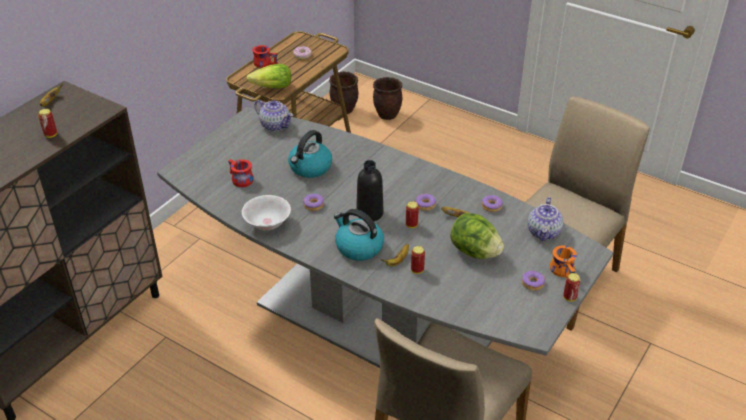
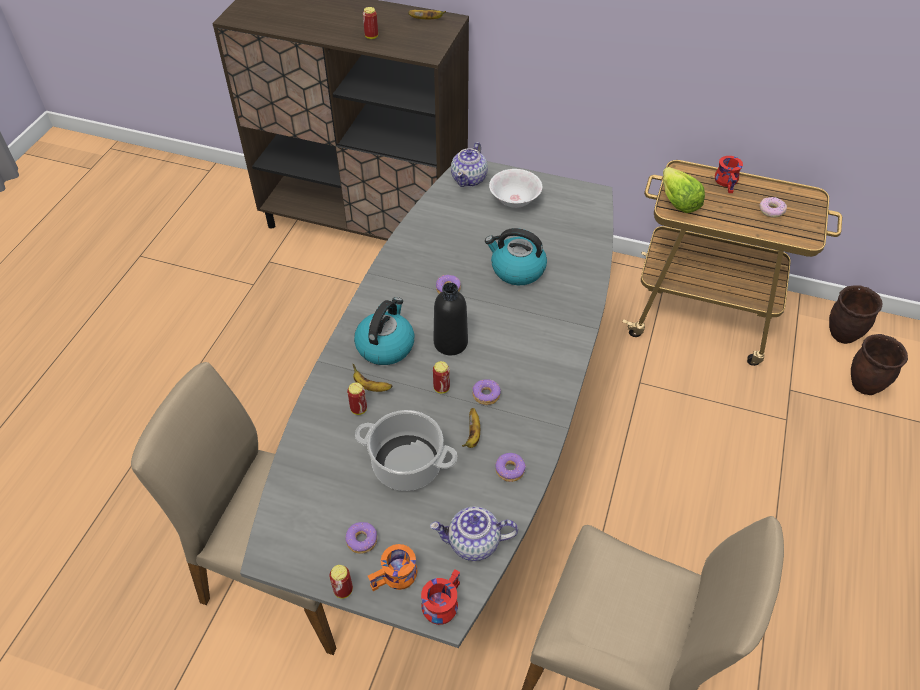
camera: 75 degrees right, 10 degrees up
(239, 180) = (470, 218): red mug -> red mug (440, 602)
(267, 224) = (403, 259): white bowl -> white bowl (515, 200)
(275, 125) = (586, 219): teapot -> teapot (469, 179)
(474, 252) = (408, 464): lettuce -> cooking pot

